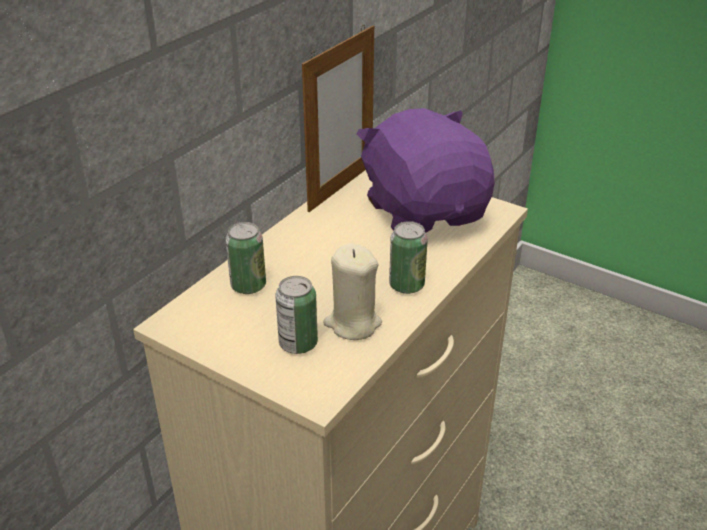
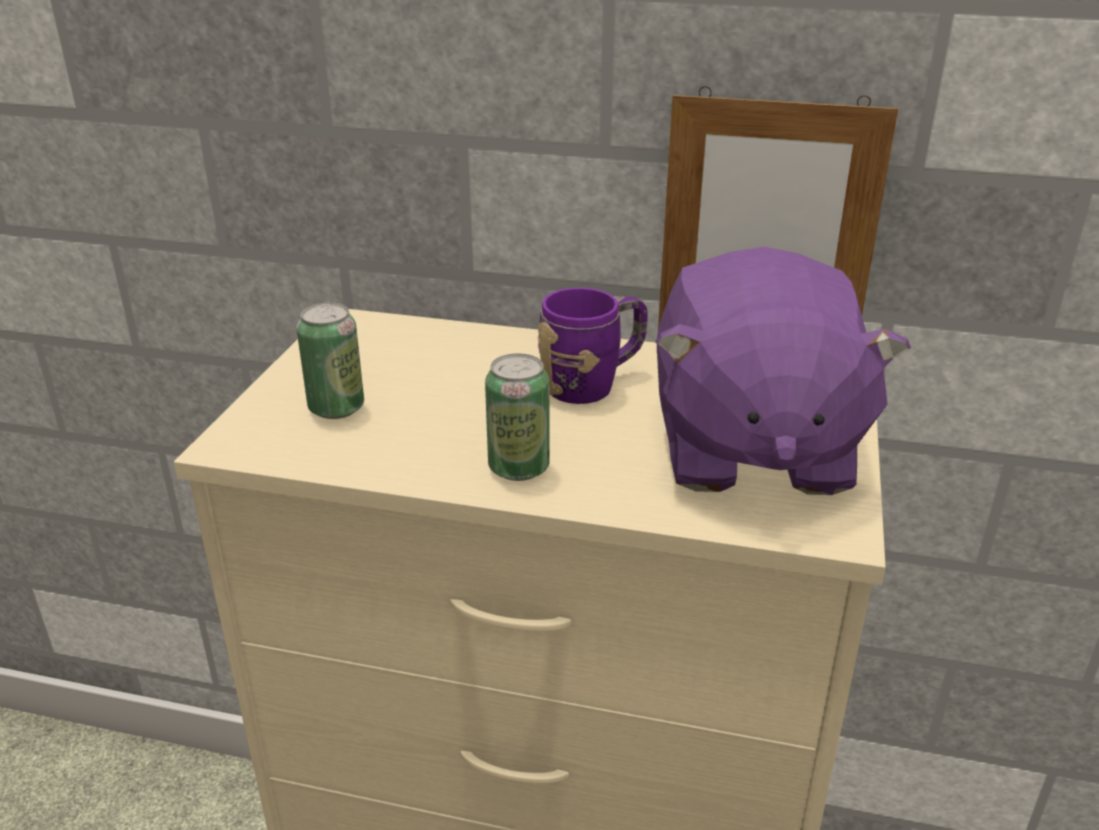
camera: 70 degrees right, 5 degrees down
(248, 286) = (446, 349): can -> none
(331, 241) = (593, 384): none -> purple mug
(352, 323) = (398, 439): beige candle -> none
(424, 212) = (750, 448): purple plush toy -> purple plush toy turned 135 degrees clockwise

